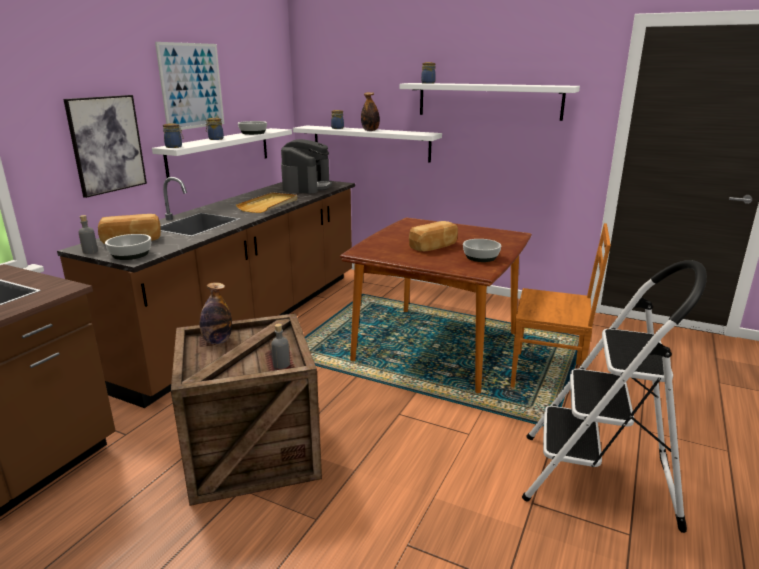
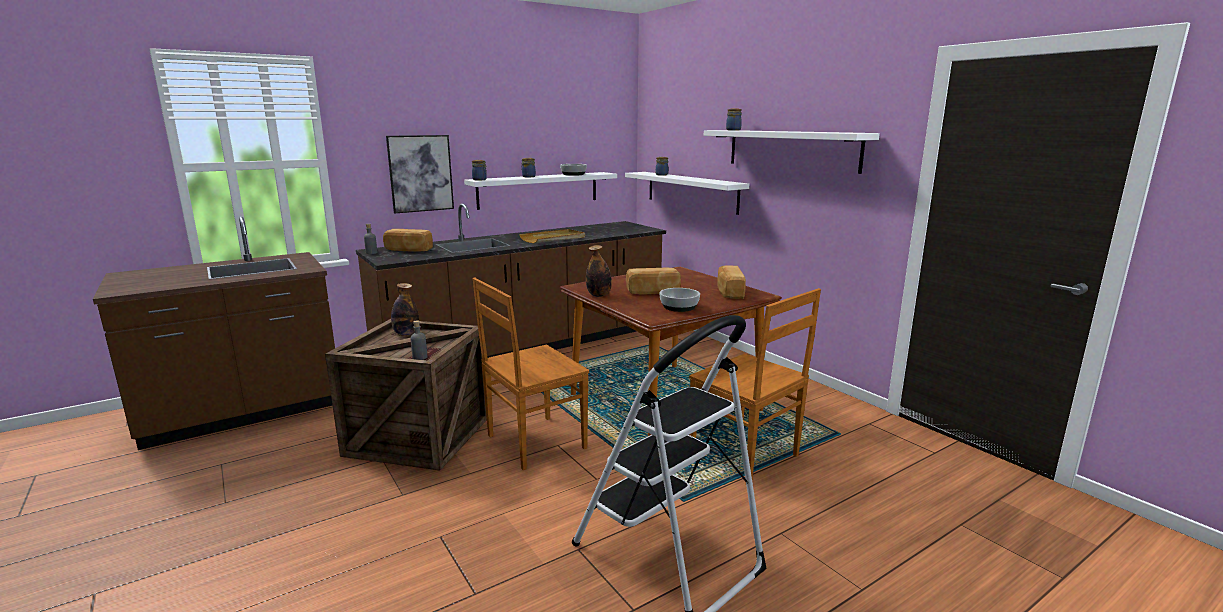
camera: 30 degrees right, 5 degrees down
(130, 254) = (389, 258): bowl -> none
(192, 86) = (512, 129): picture -> none
(307, 186) = (616, 229): coffee machine -> none
(370, 130) = (684, 178): bottle -> bottle (599, 295)
(375, 418) = (533, 442): none -> brown chair
(491, 236) = (729, 292): none -> bread

